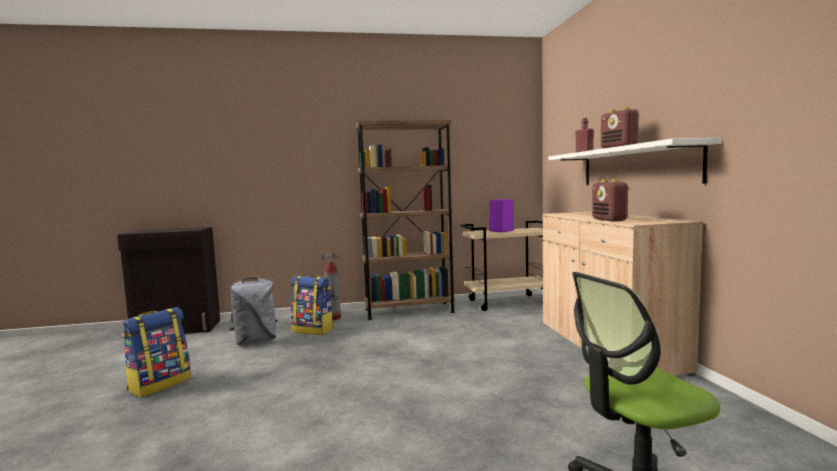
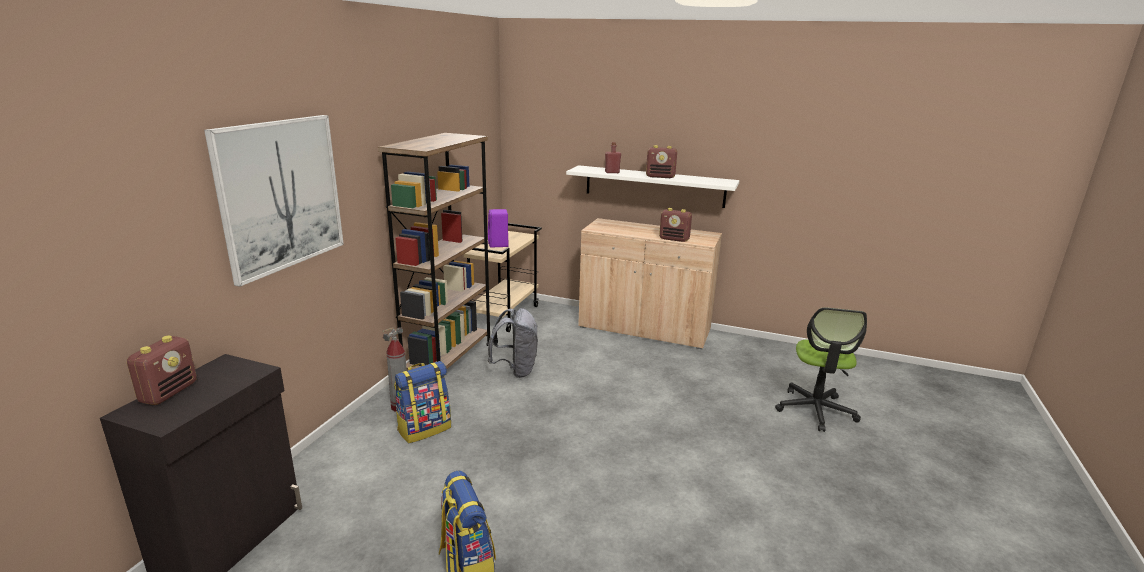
camera: 60 degrees left, 15 degrees up
(163, 229) = (169, 392): none -> radio
(255, 341) = (404, 475): grey backpack -> grey backpack (516, 370)
(267, 145) = (281, 195): none -> picture

